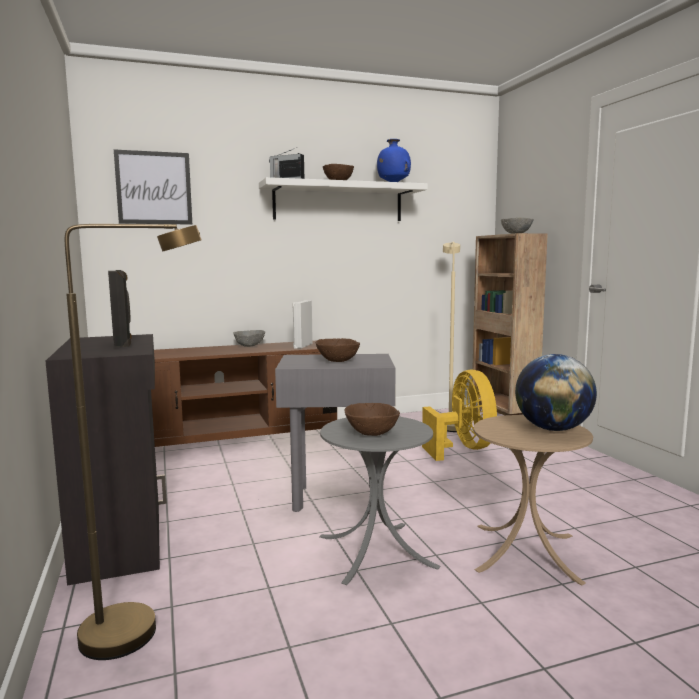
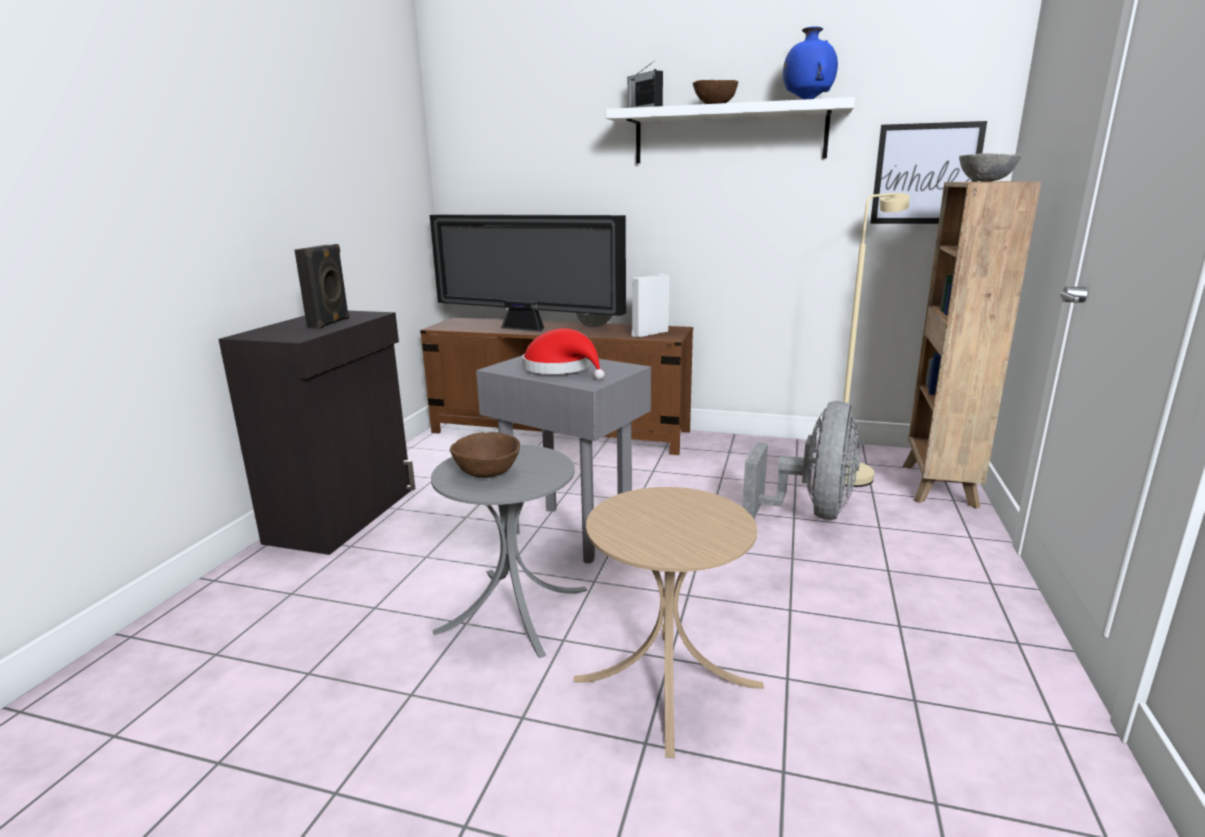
camera: 35 degrees right, 10 degrees up
(140, 628) = (248, 604): brown floor lamp -> none
(154, 188) = (500, 130): picture -> picture (926, 174)
(197, 352) = (526, 328): none -> television
(337, 361) = (561, 369): brown bowl -> red hat
(463, 449) = (811, 513): yellow fan -> grey fan
(553, 429) = (701, 529): globe -> none

